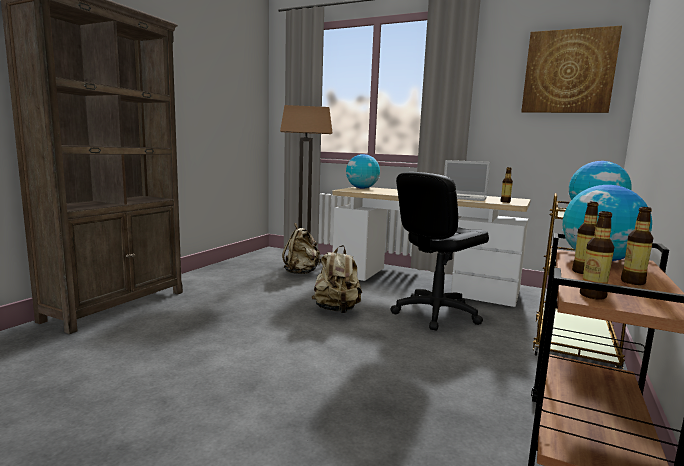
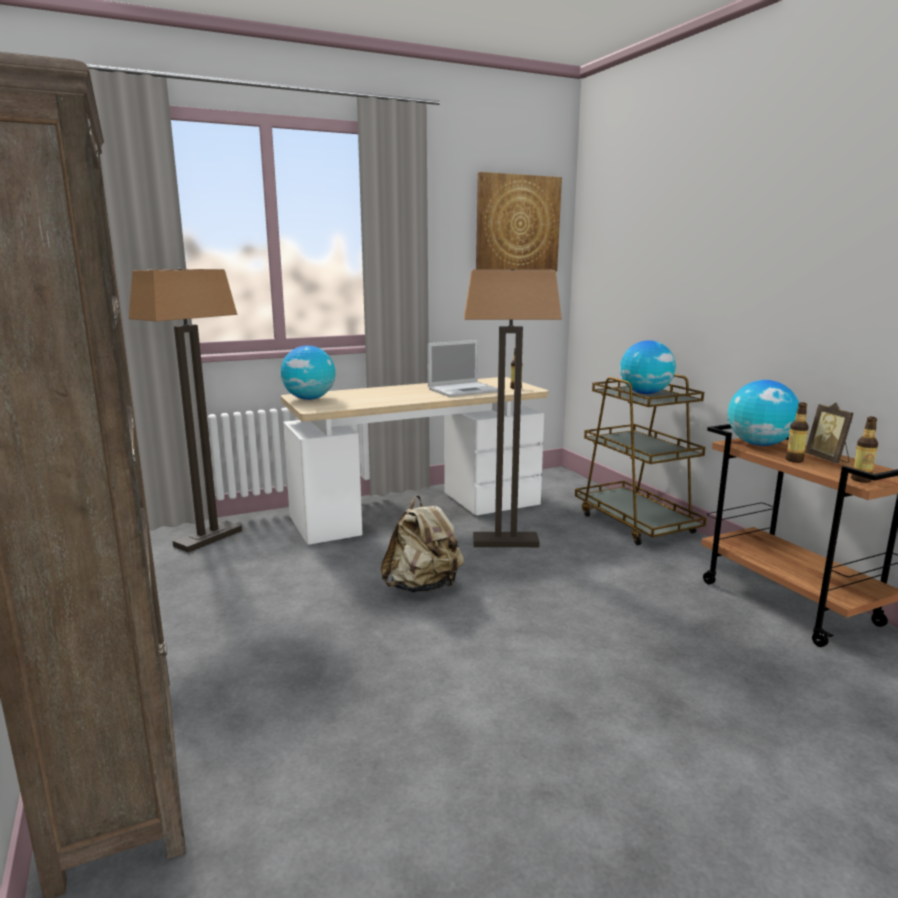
camera: 50 degrees left, 5 degrees up
(301, 273) = (257, 559): beige backpack -> none
(435, 313) = (505, 542): black office chair -> floor lamp
(632, 282) = (828, 459): bottle -> picture frame

